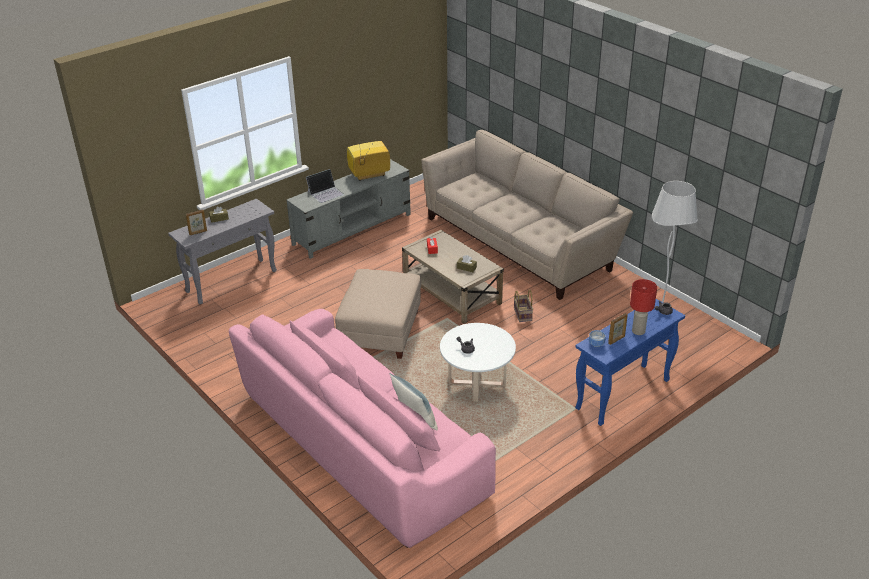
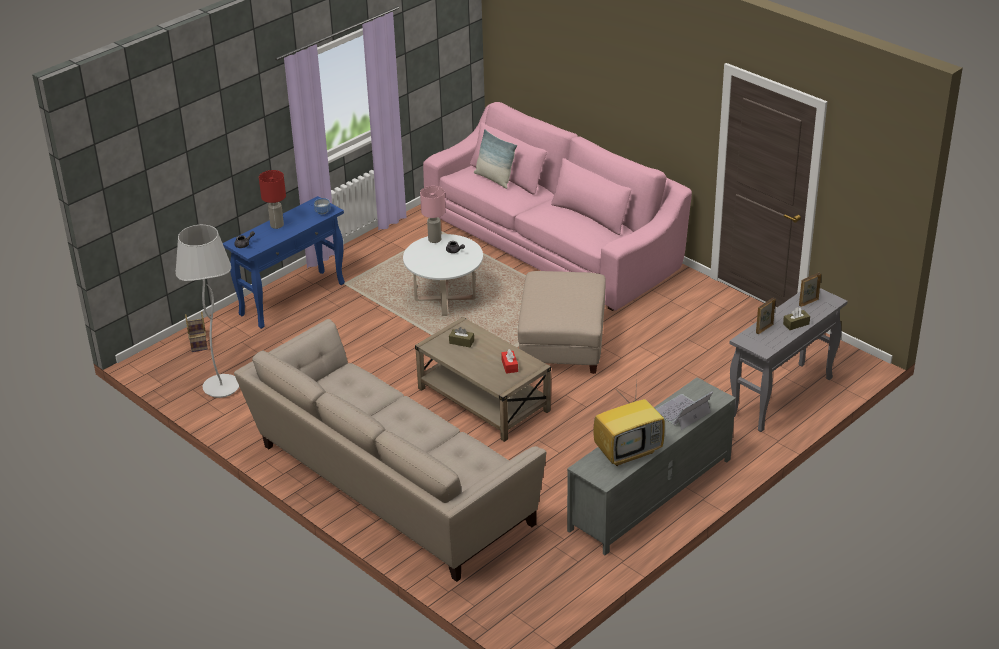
camera: 175 degrees right, 0 degrees up
(485, 363) = (434, 239): none -> pink table lamp
(522, 314) = (393, 378): basket -> basket (199, 343)
(616, 340) = (301, 216): picture frame -> picture frame (764, 328)

